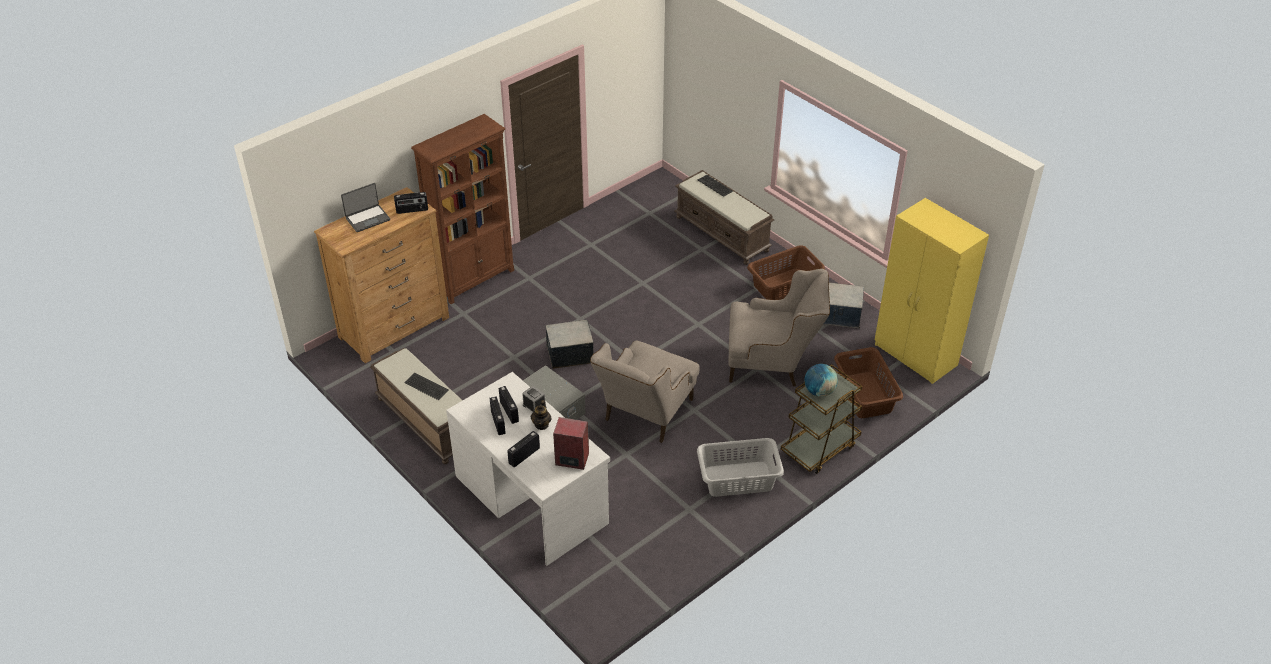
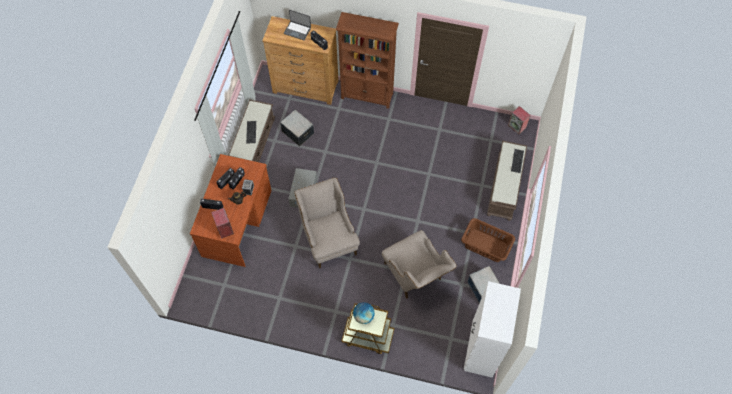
camera: 55 degrees right, 20 degrees up
(531, 498) = (237, 223): white desk -> brown desk
(570, 354) = (346, 175): storage box -> storage box (298, 132)
(644, 416) = (328, 237): beige armchair -> beige armchair turned 75 degrees clockwise
(653, 185) = (517, 126): none -> speaker
(738, 479) = (316, 309): grey laundry basket -> none
(864, 395) = (426, 338): brown laundry basket -> none
(915, 356) = (481, 349): yellow wardrobe -> white wardrobe

